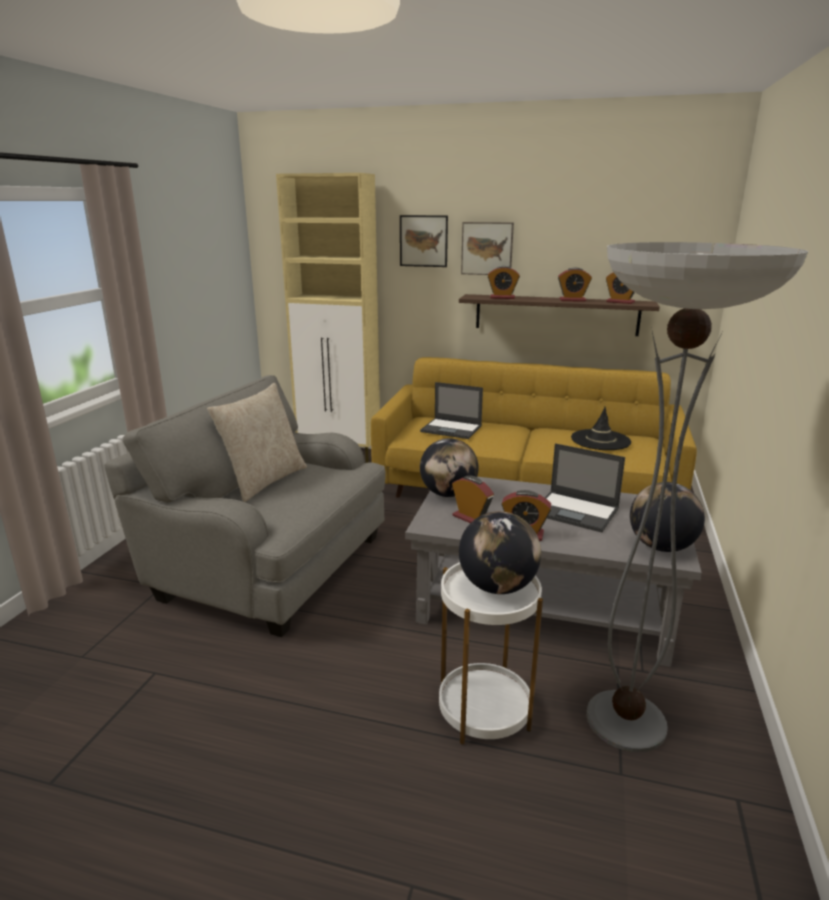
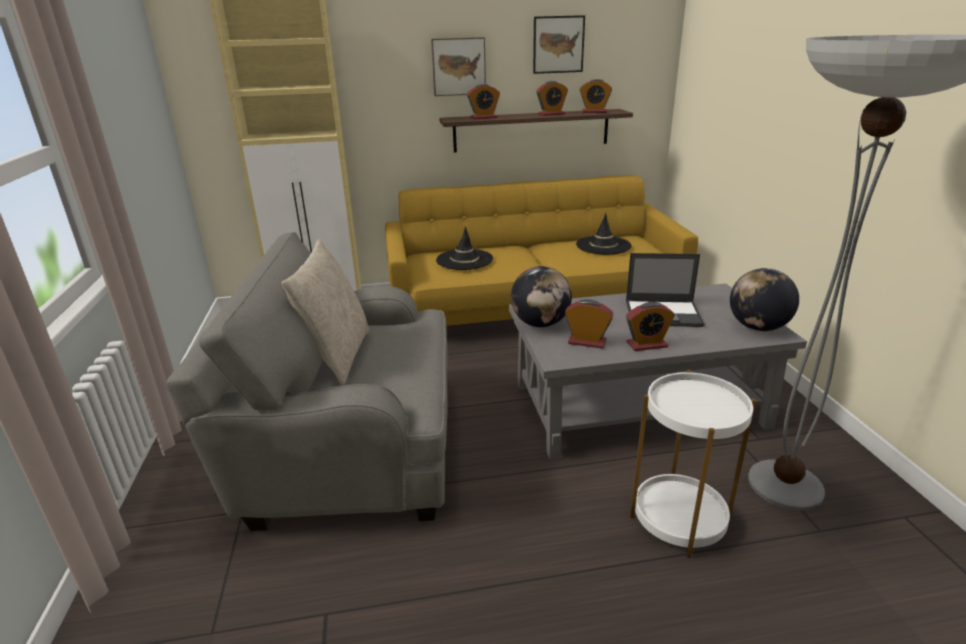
camera: 25 degrees left, 5 degrees up
(423, 241) = (388, 62): picture -> picture (558, 44)
(452, 429) = (464, 260): laptop -> black hat
(497, 587) = (700, 399): globe -> none

